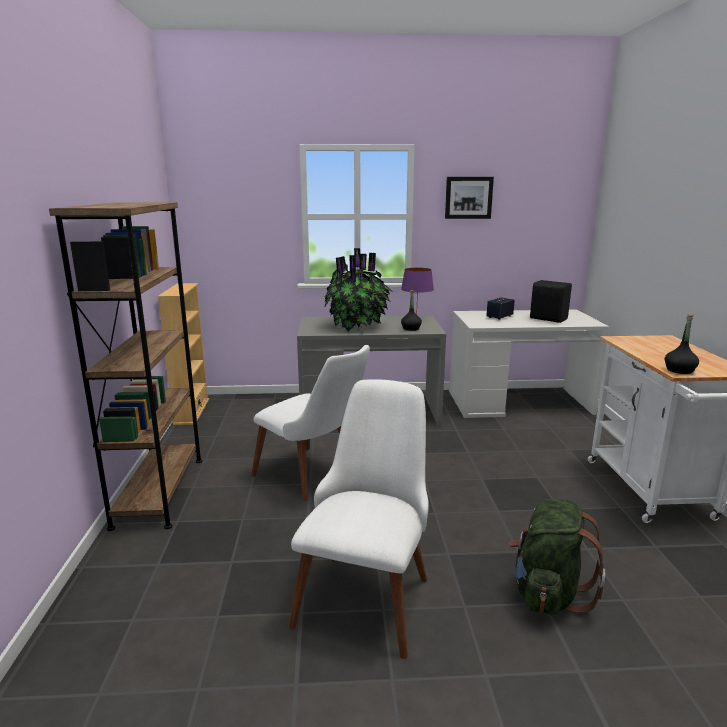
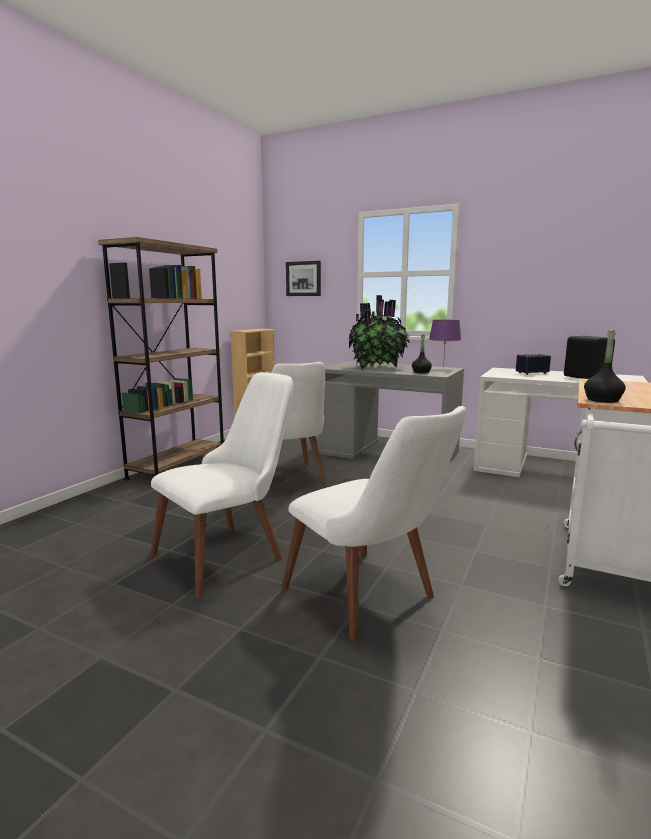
camera: 30 degrees right, 5 degrees down
(468, 197) = (513, 252): picture -> picture (303, 278)
(548, 593) = (371, 600): green backpack -> white chair

